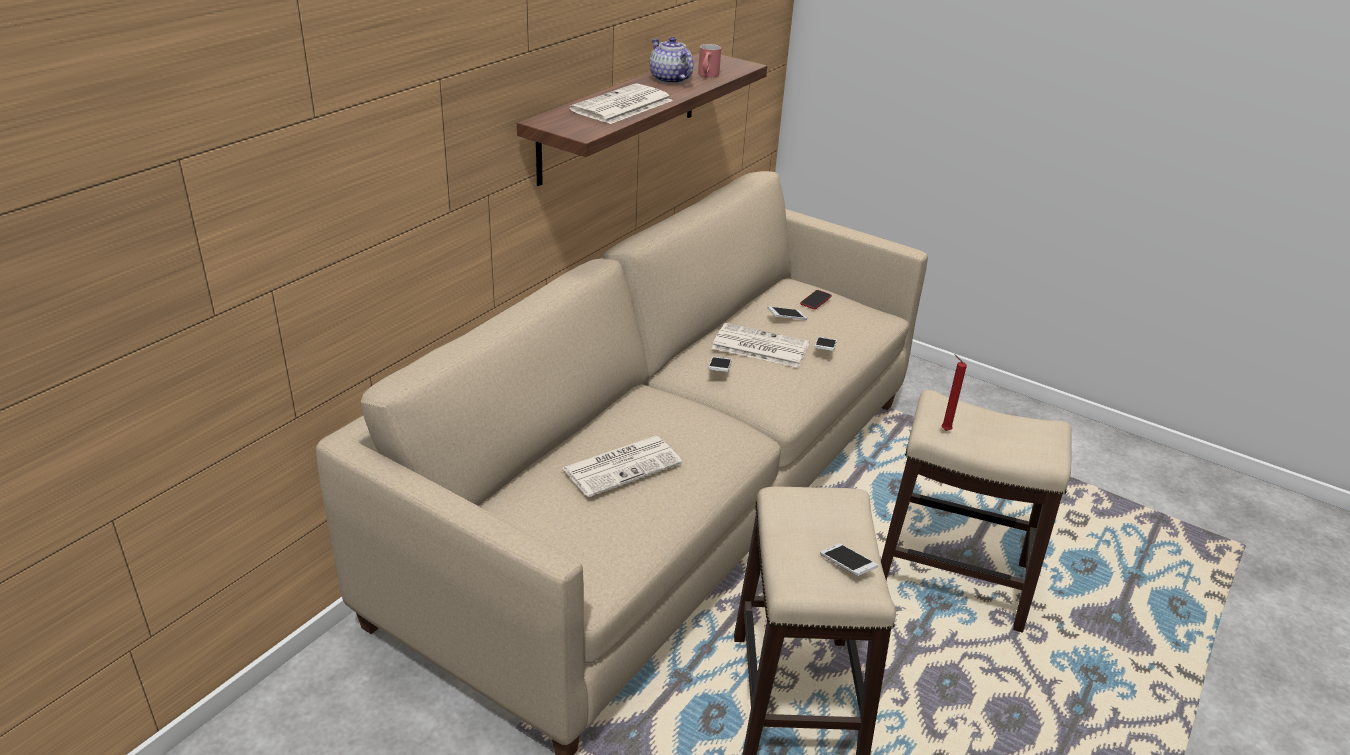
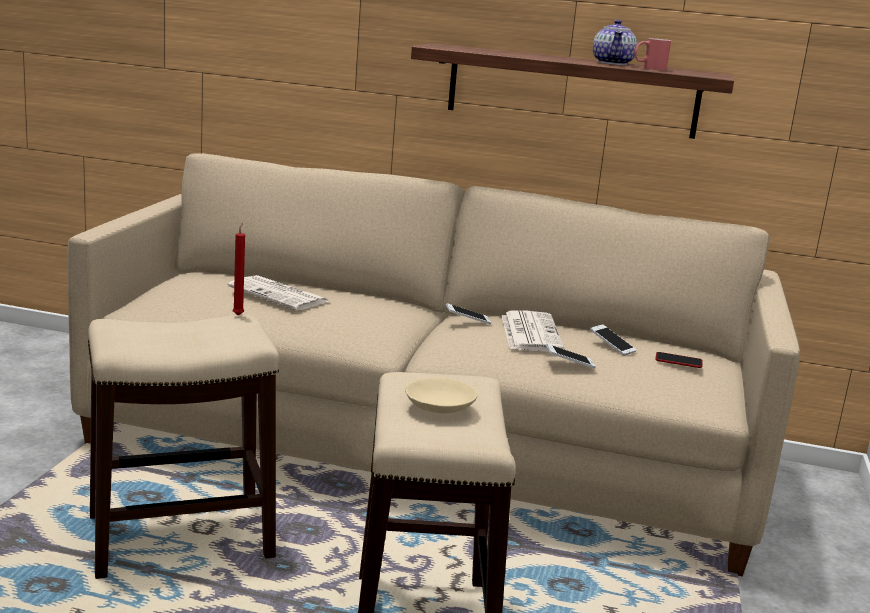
camera: 70 degrees right, 15 degrees down
(622, 106) = (513, 53): newspaper -> none
(670, 79) = (613, 63): teapot -> teapot turned 150 degrees clockwise
(847, 566) = (151, 343): phone -> none
(944, 430) = (412, 381): red candle -> red candle (238, 315)
(989, 430) = (438, 408): none -> beige bowl

